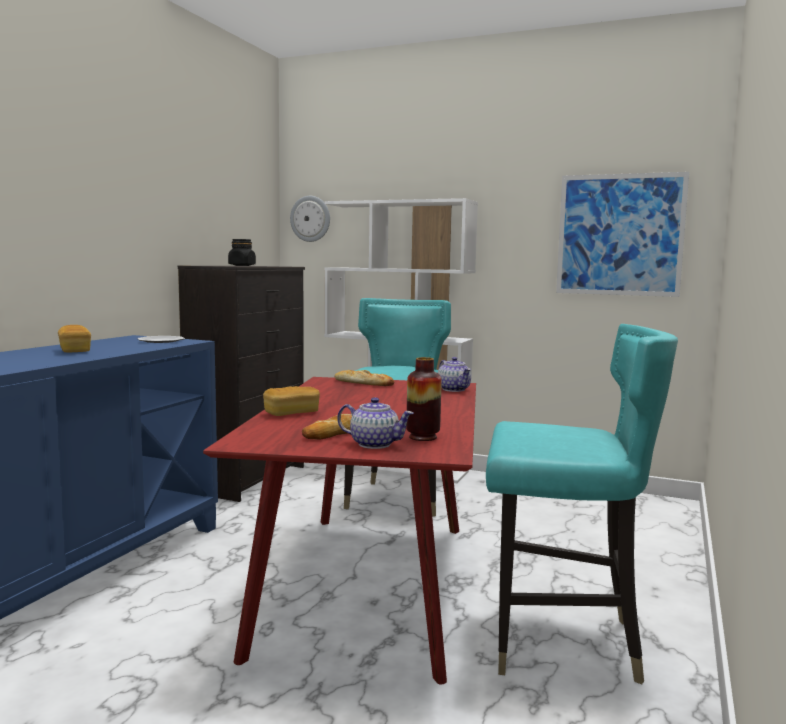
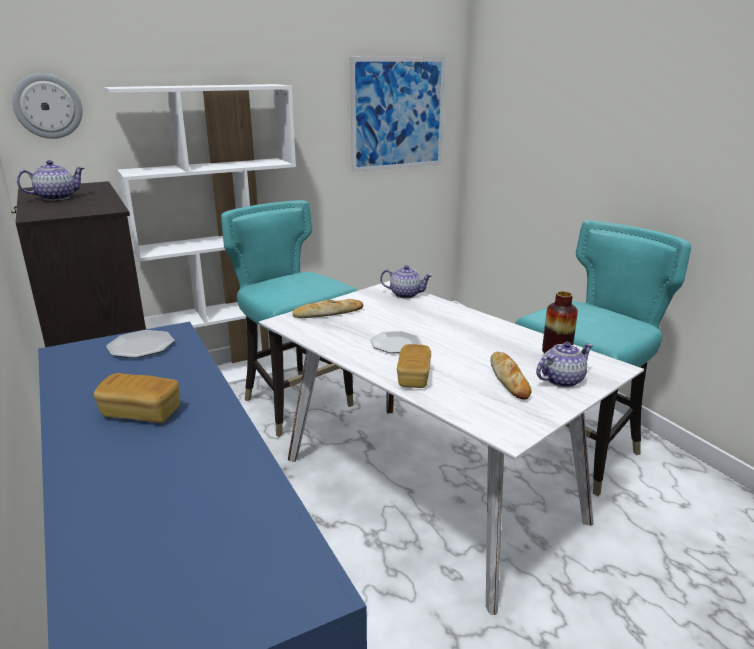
camera: 50 degrees left, 15 degrees up
(242, 265) = (56, 198): black jar -> teapot
(344, 402) = (395, 344): none -> plate
(367, 583) = (427, 489): red dining table -> white dining table

